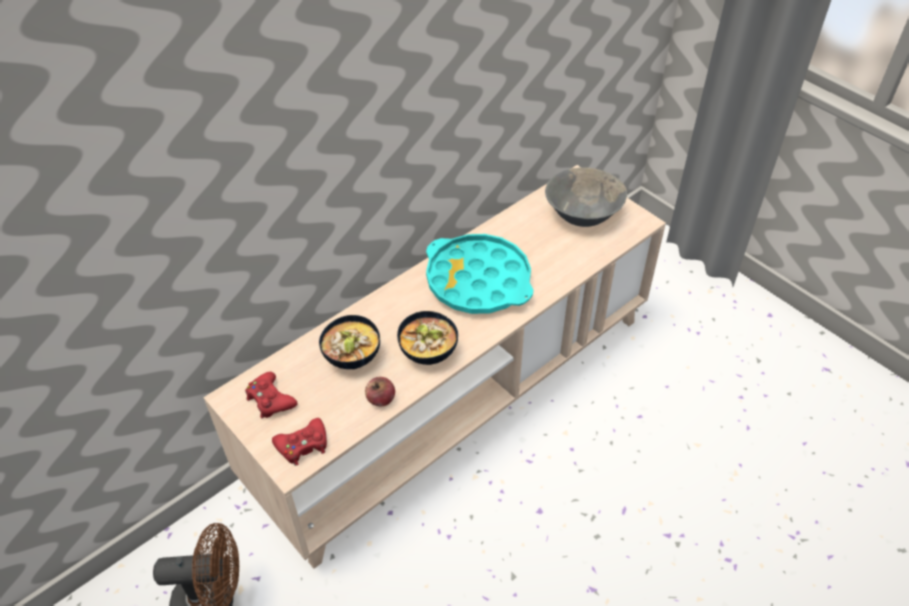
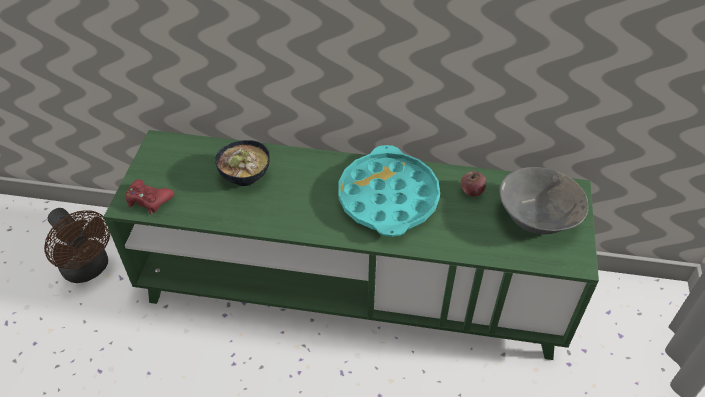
camera: 50 degrees right, 0 degrees up
(270, 400) = (172, 160): red game controller -> none
(380, 399) = (222, 214): apple -> apple (471, 191)
(429, 352) = (289, 213): bowl -> none
(455, 400) = (352, 289): beige tv stand -> green tv stand

